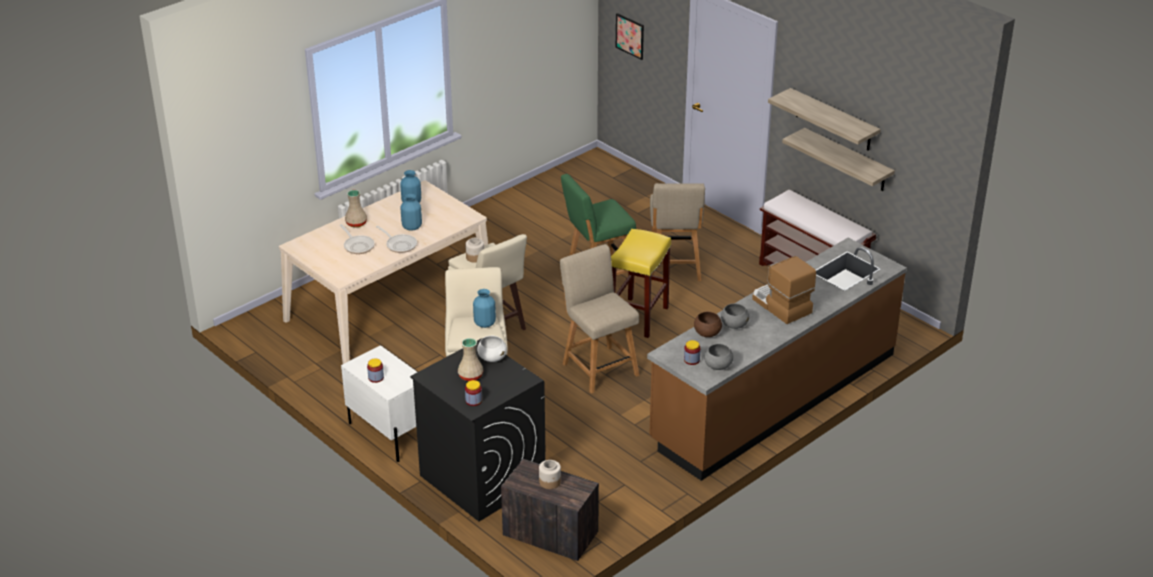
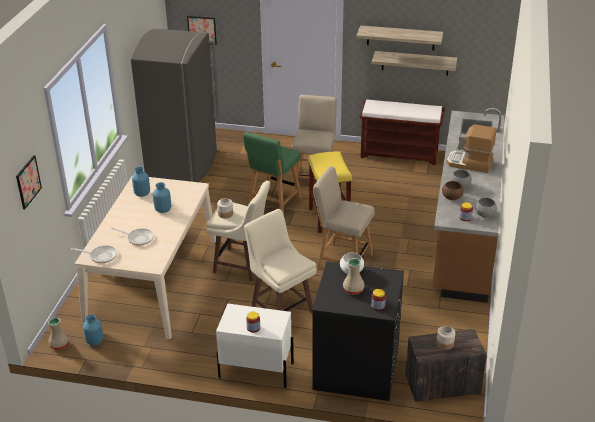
camera: 35 degrees left, 0 degrees up
(252, 142) = (28, 182): none -> picture
(356, 223) = (117, 223): beige vase -> beige vase (58, 345)
(399, 245) = (169, 225): frying pan -> frying pan (101, 256)
(485, 323) = (288, 255): blue vase -> blue vase (95, 341)
(551, 196) = (183, 164): none -> grey fridge
(674, 269) = (314, 180): beige chair -> beige chair turned 135 degrees counterclockwise

